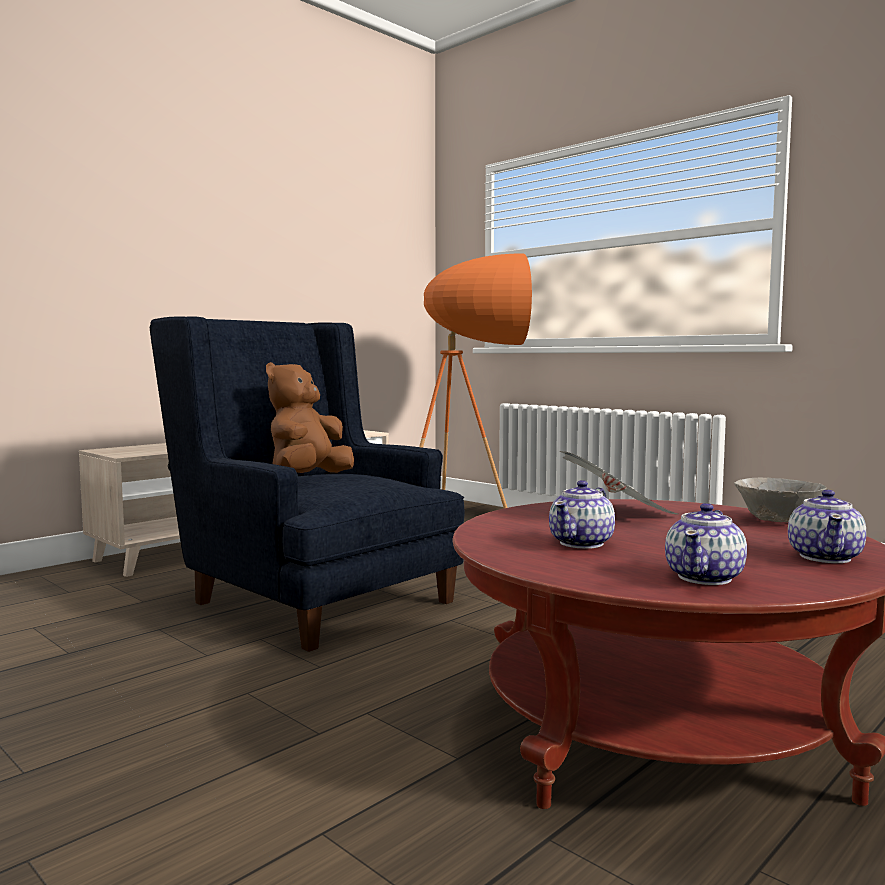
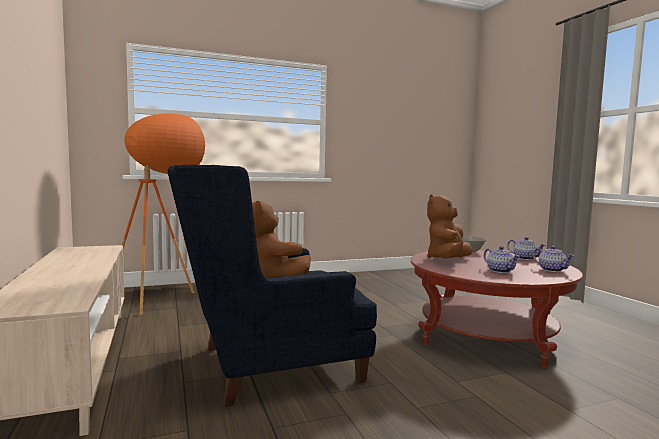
camera: 65 degrees left, 0 degrees up
(617, 514) = (447, 260): newspaper -> brown plush toy

